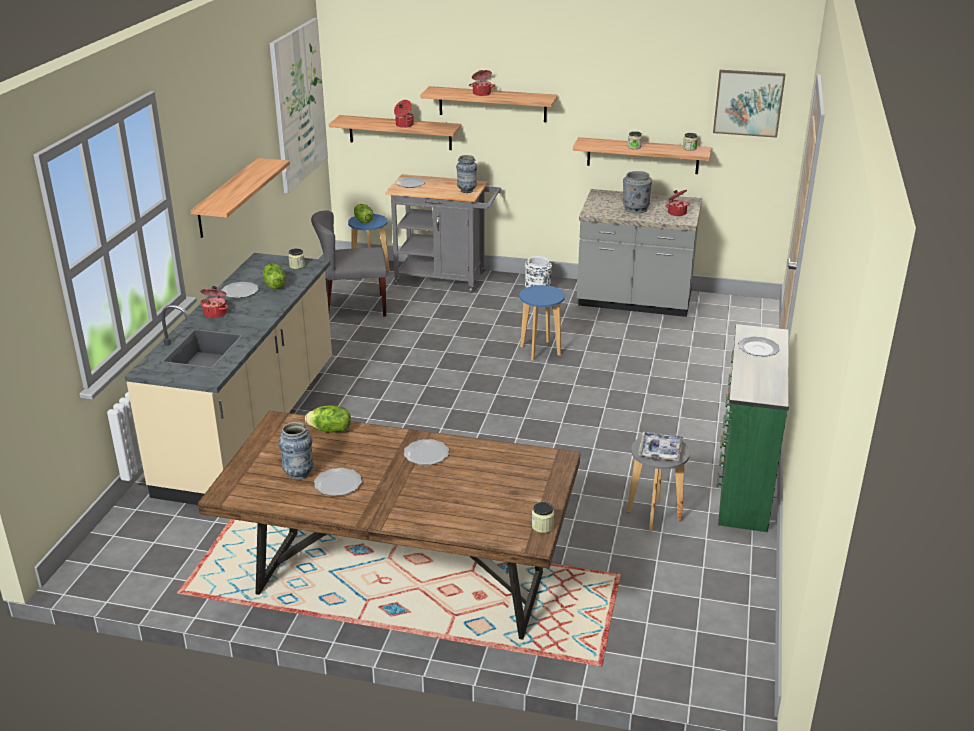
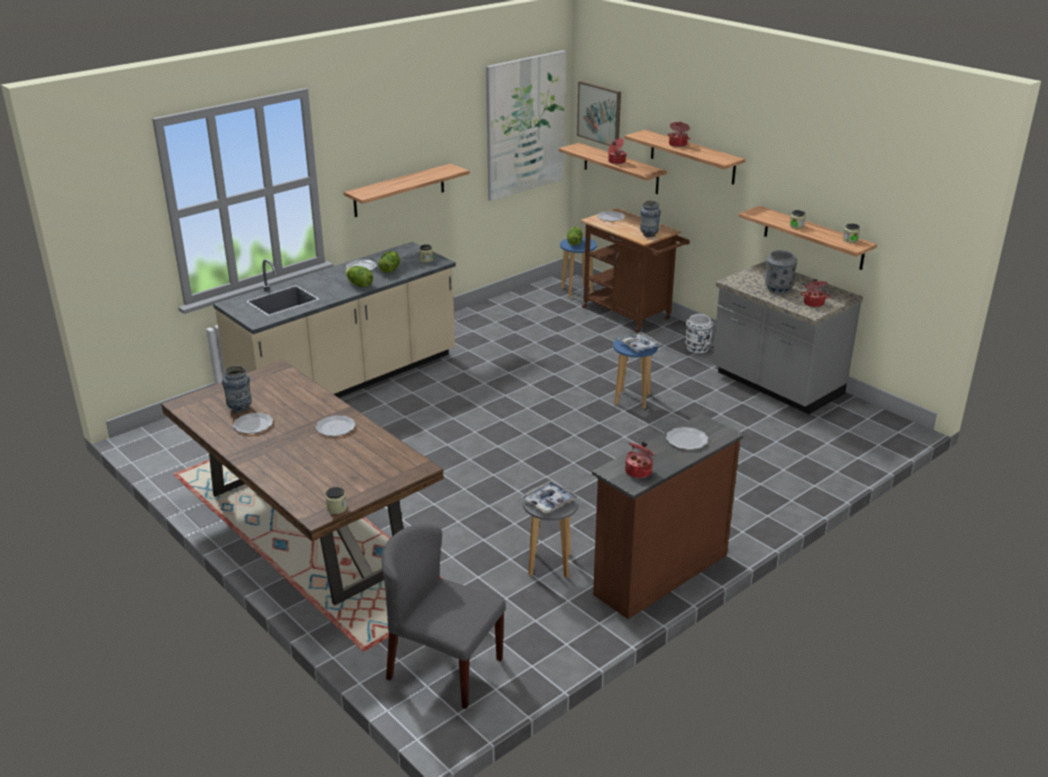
camera: 35 degrees right, 0 degrees up
(215, 313) = (324, 278): cooking pot -> cooking pot (639, 471)
(330, 430) = (299, 387): lettuce -> lettuce (359, 285)
(354, 307) = (528, 316): grey chair -> grey chair (444, 668)
(446, 279) = (630, 315): grey cart -> brown cart
(546, 294) = (639, 346): none -> tray
(742, 485) = (659, 573): green dresser -> brown dresser
(748, 103) = (916, 204): picture -> picture (599, 113)

